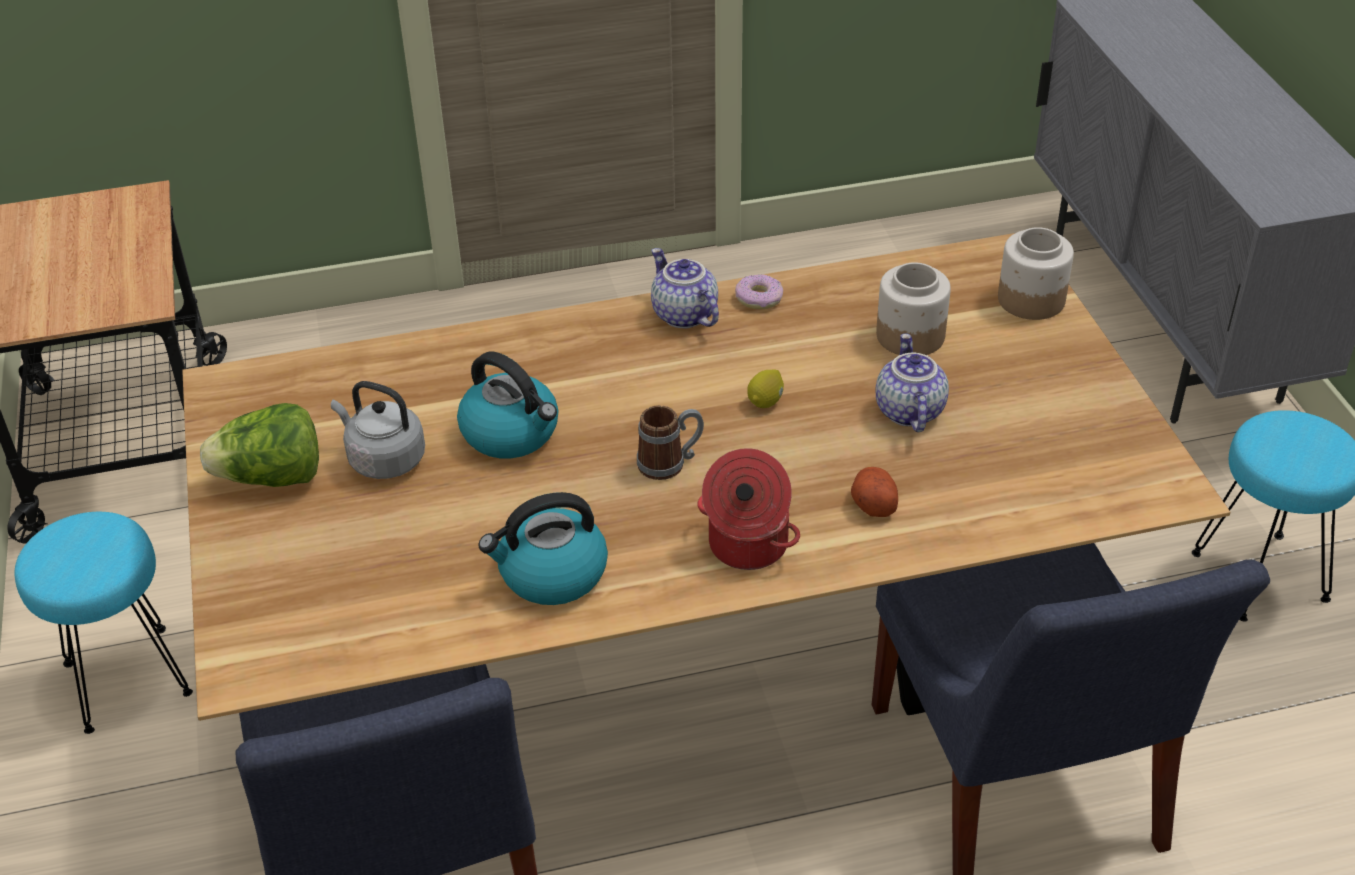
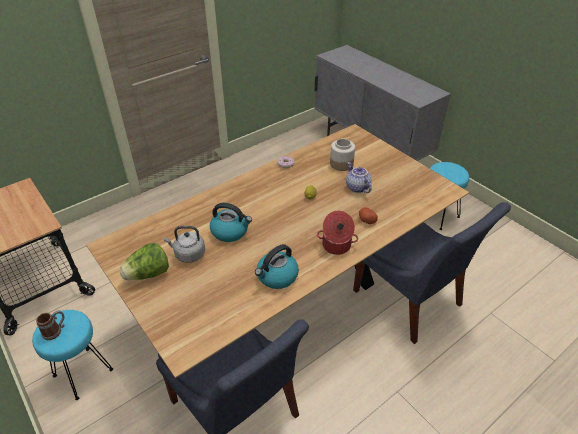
camera: 25 degrees left, 0 degrees up
(670, 463) = (292, 226): mug -> mug (55, 331)
(683, 315) = (264, 176): teapot -> none
(1030, 300) = (369, 144): jar -> none

